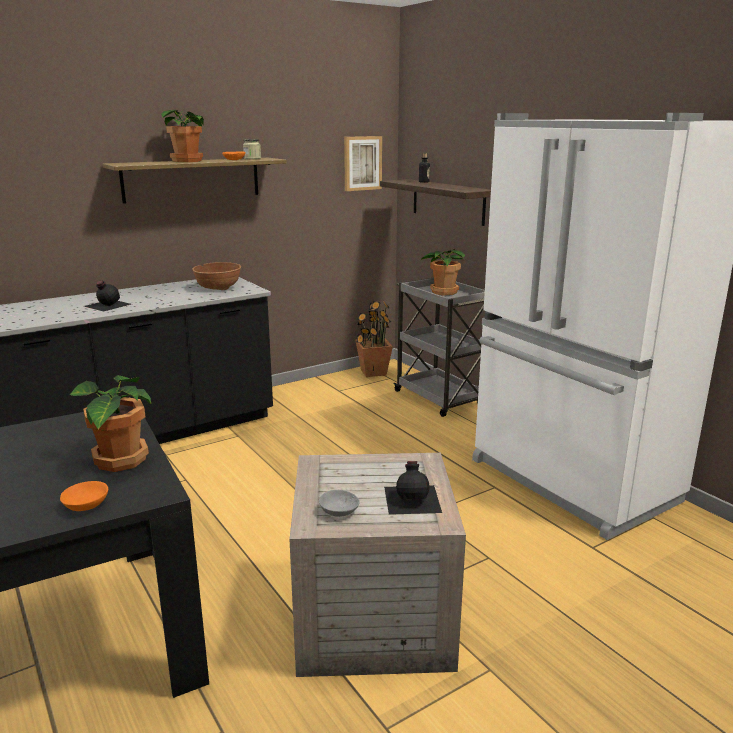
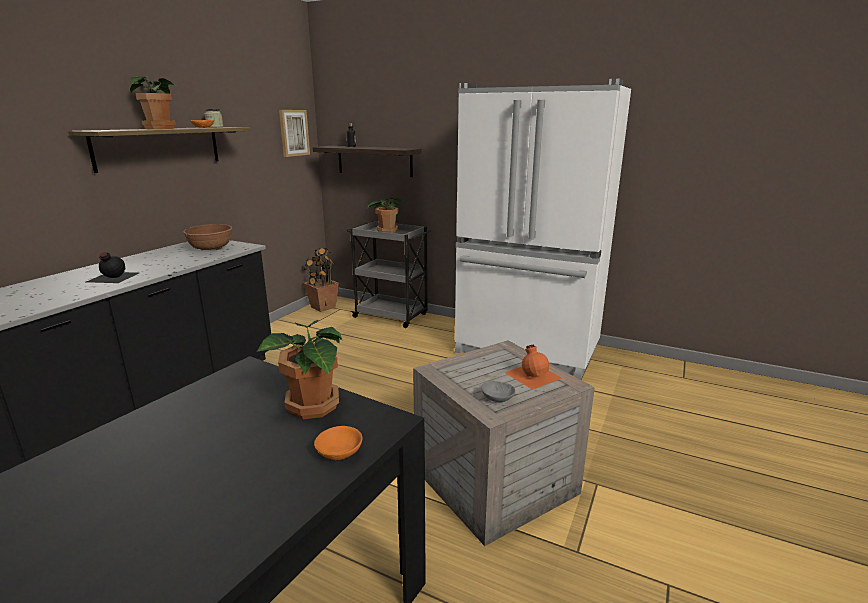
camera: 30 degrees left, 0 degrees up
(413, 498) = (533, 374): black bottle -> orange bottle

